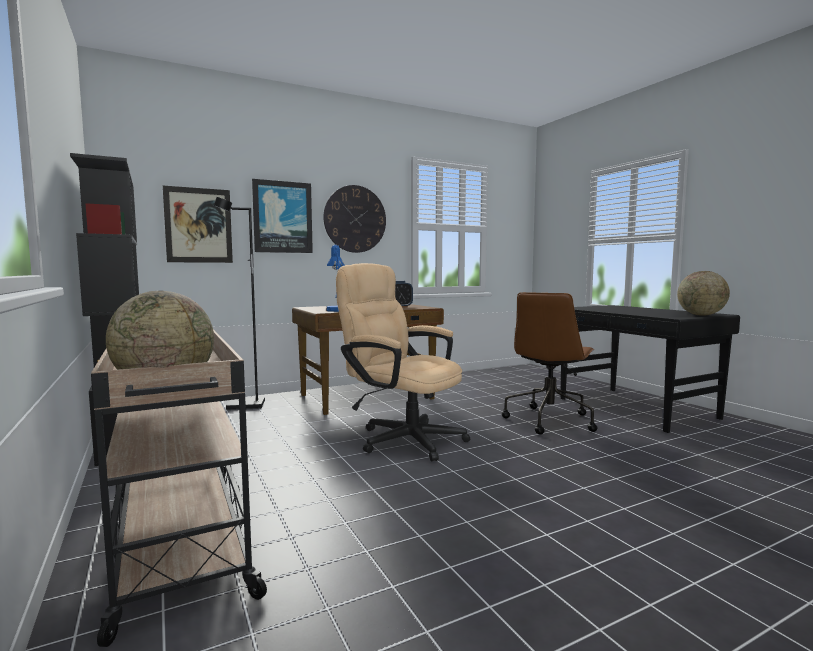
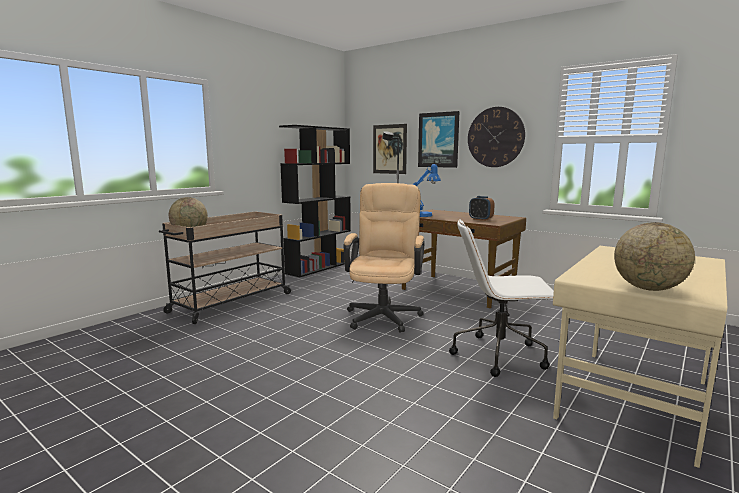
camera: 65 degrees right, 5 degrees up
(549, 420) = (500, 355): brown office chair -> white office chair
(635, 408) = (632, 398): black desk -> beige desk

